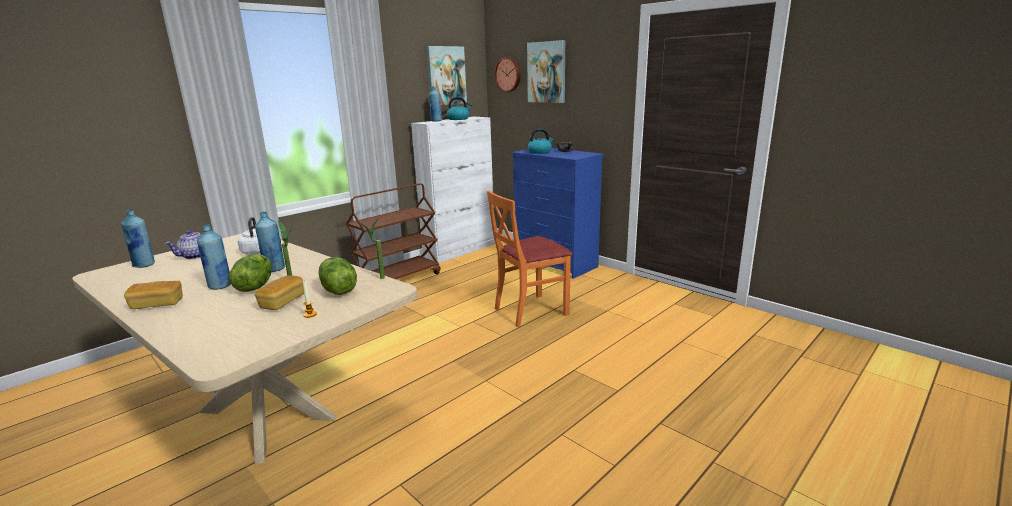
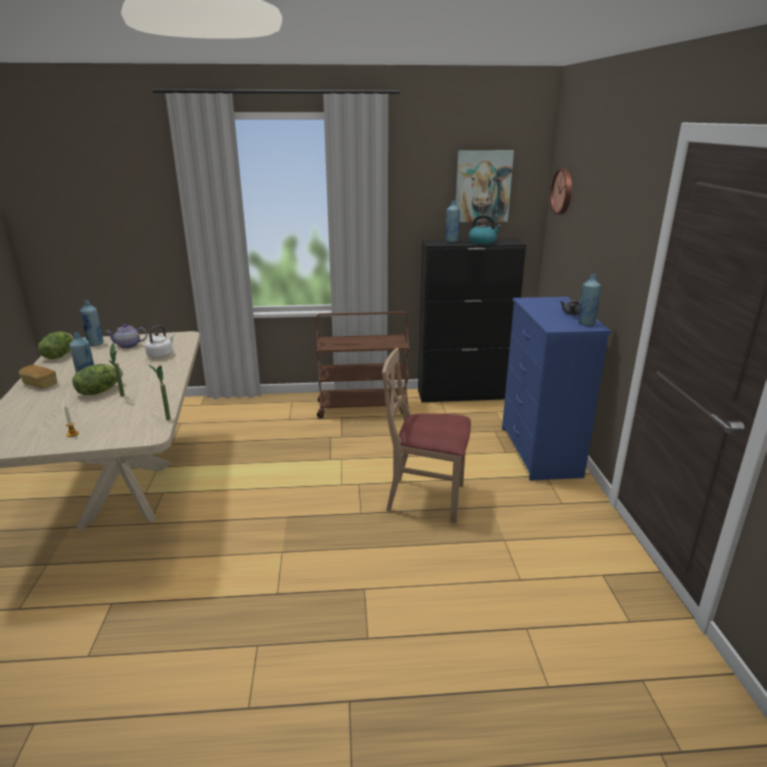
camera: 40 degrees right, 5 degrees up
(274, 269) = (137, 378): blue bottle -> blue bottle (586, 323)
(282, 302) = (83, 414): bread -> none
(337, 290) = (124, 418): lettuce -> lettuce (59, 355)
(460, 250) = (464, 394): white cabinet -> black cabinet
(530, 310) = (426, 498): orange chair -> beige chair
(540, 152) = (540, 306): kettle -> none
(547, 72) = (590, 198): picture -> none

